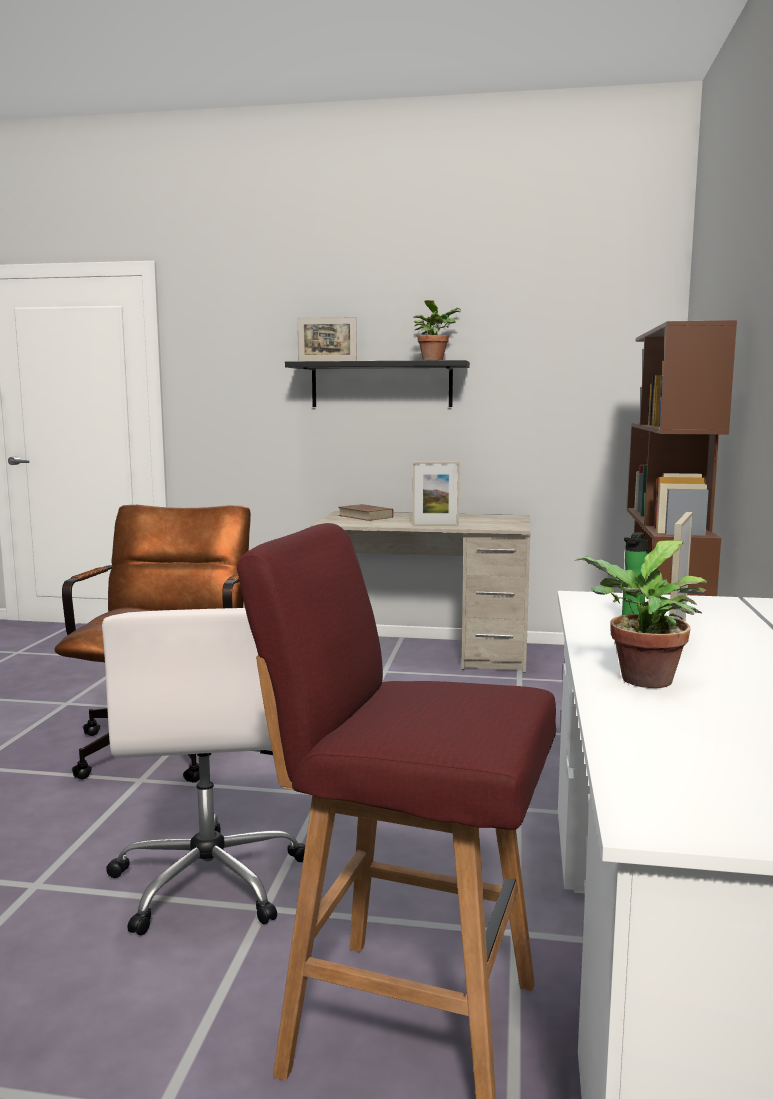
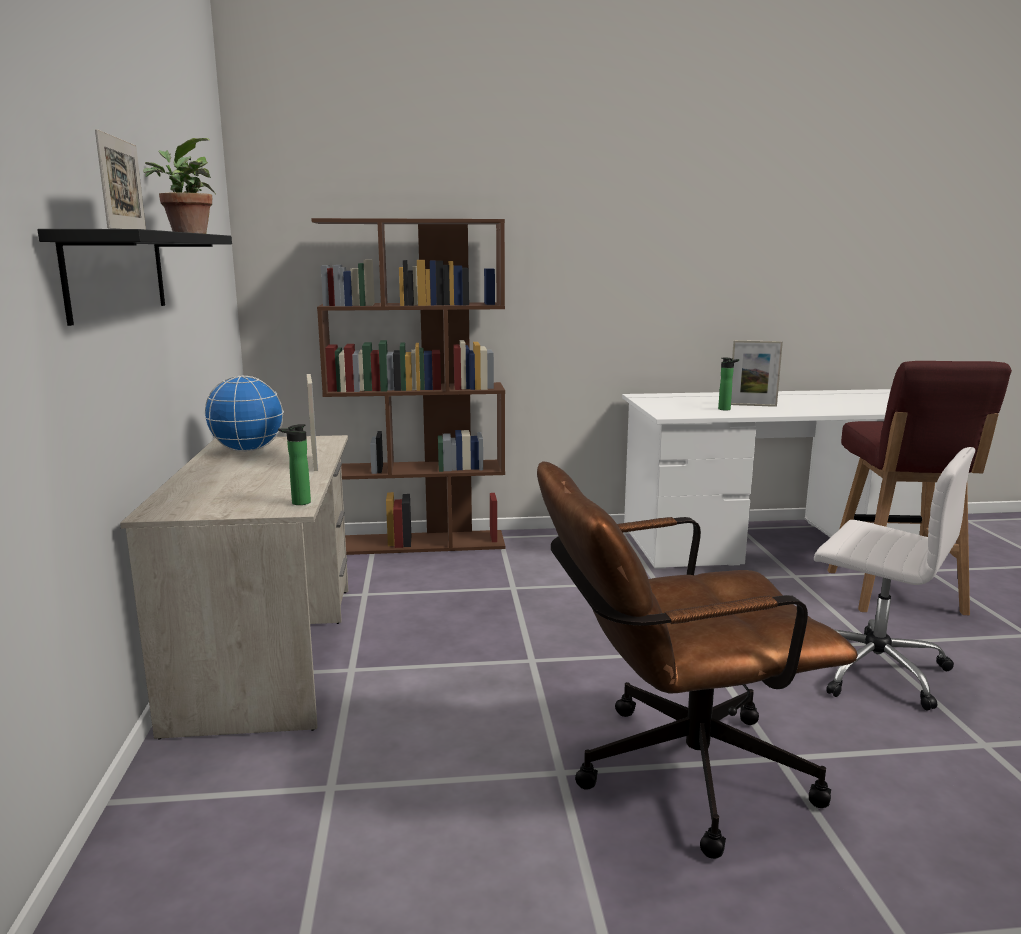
camera: 105 degrees left, 5 degrees up
(209, 880) = (871, 669): white office chair -> white office chair turned 60 degrees clockwise
(337, 523) = (298, 503): none -> bottle
(365, 516) = (213, 497): brown book -> none
(483, 518) = (247, 450): none -> globe
(641, 681) = (823, 409): potted plant -> none

